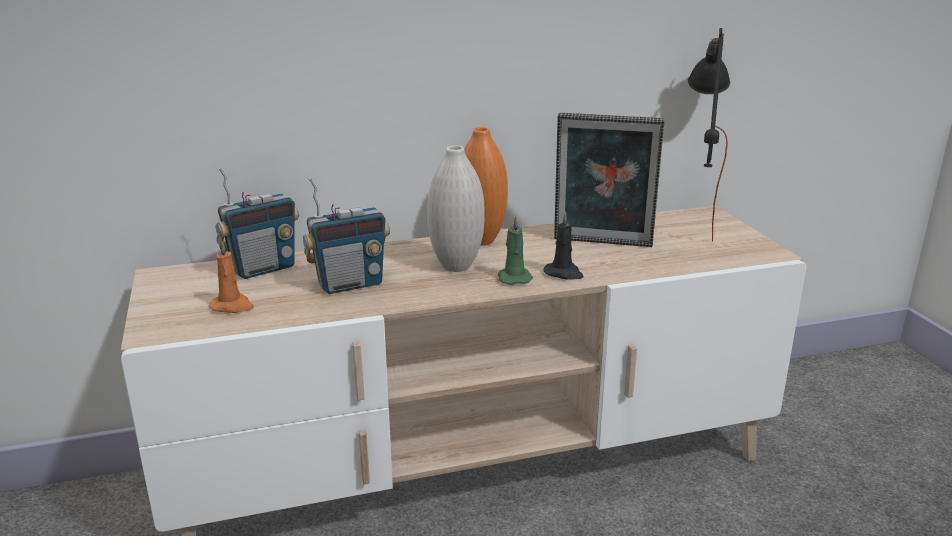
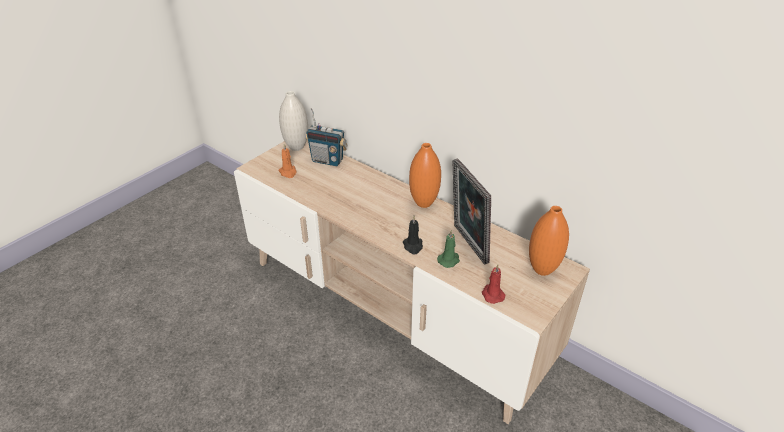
camera: 55 degrees right, 15 degrees up
(350, 284) = (335, 189): radio -> none
(456, 266) = (385, 209): white vase -> white vase (296, 147)
(513, 278) = (391, 232): green candle -> green candle (449, 260)
(695, 224) = (542, 269): black table lamp -> orange vase
(712, 260) = (492, 294): none -> red candle

